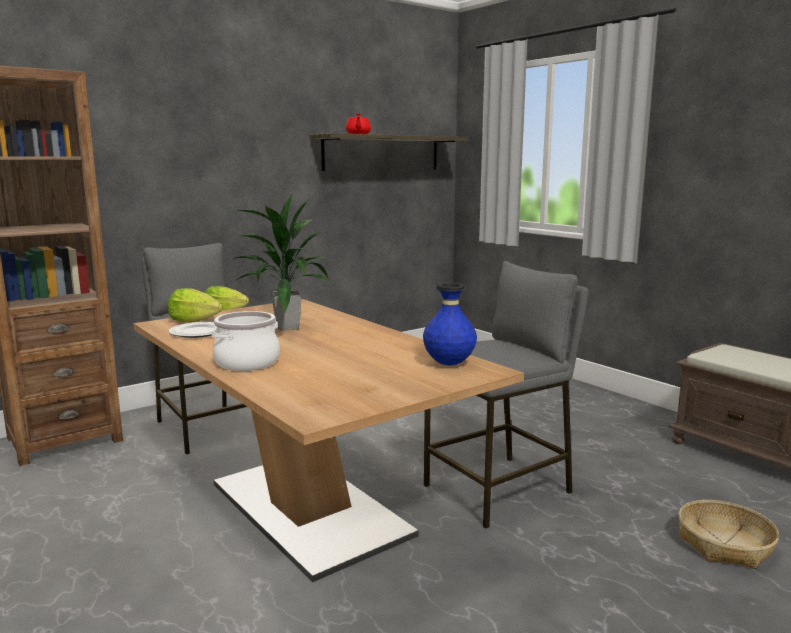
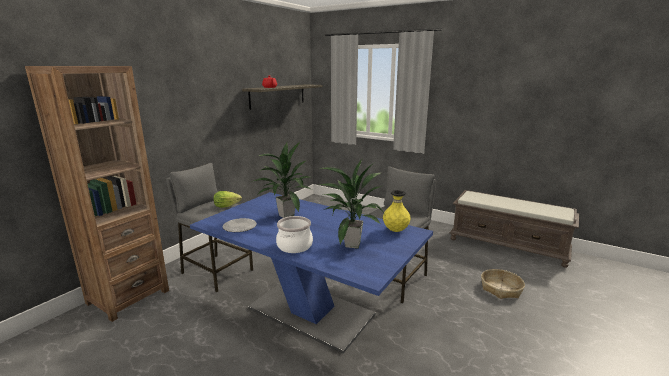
camera: 20 degrees left, 5 degrees up
(193, 321) = (226, 218): lettuce -> none
(308, 508) = (311, 311): brown dining table -> blue dining table
(343, 372) = (351, 244): none -> potted plant
(449, 364) = (395, 231): blue vase -> yellow vase

